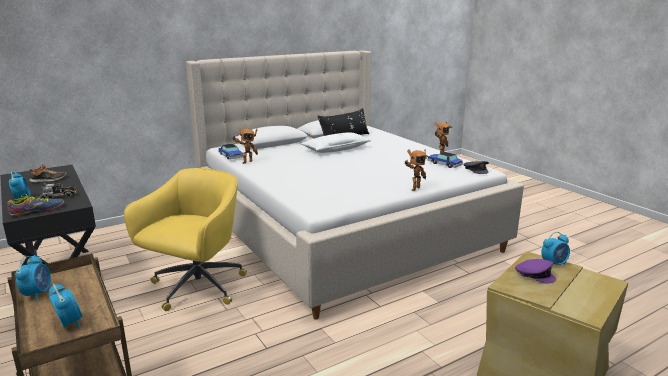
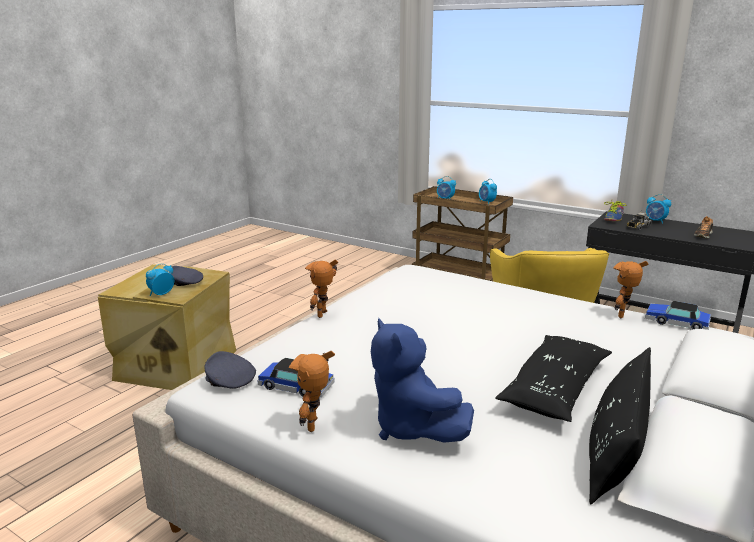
camera: 155 degrees right, 0 degrees up
(336, 149) = (555, 389): white pillow -> black pillow
(404, 149) = (412, 428): none -> blue plush toy
(534, 274) = (185, 283): purple cap -> grey cap

